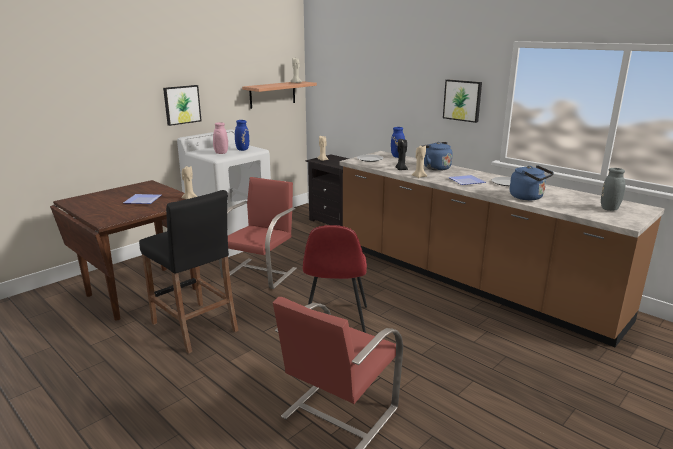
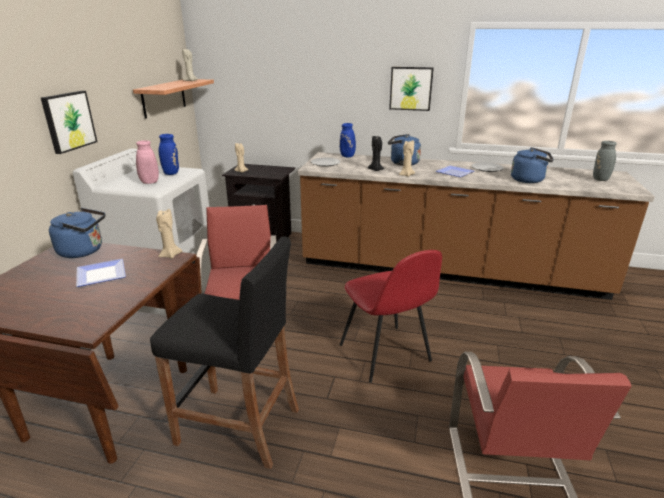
camera: 30 degrees left, 5 degrees up
(150, 188) = (84, 251): none -> blue kettle

